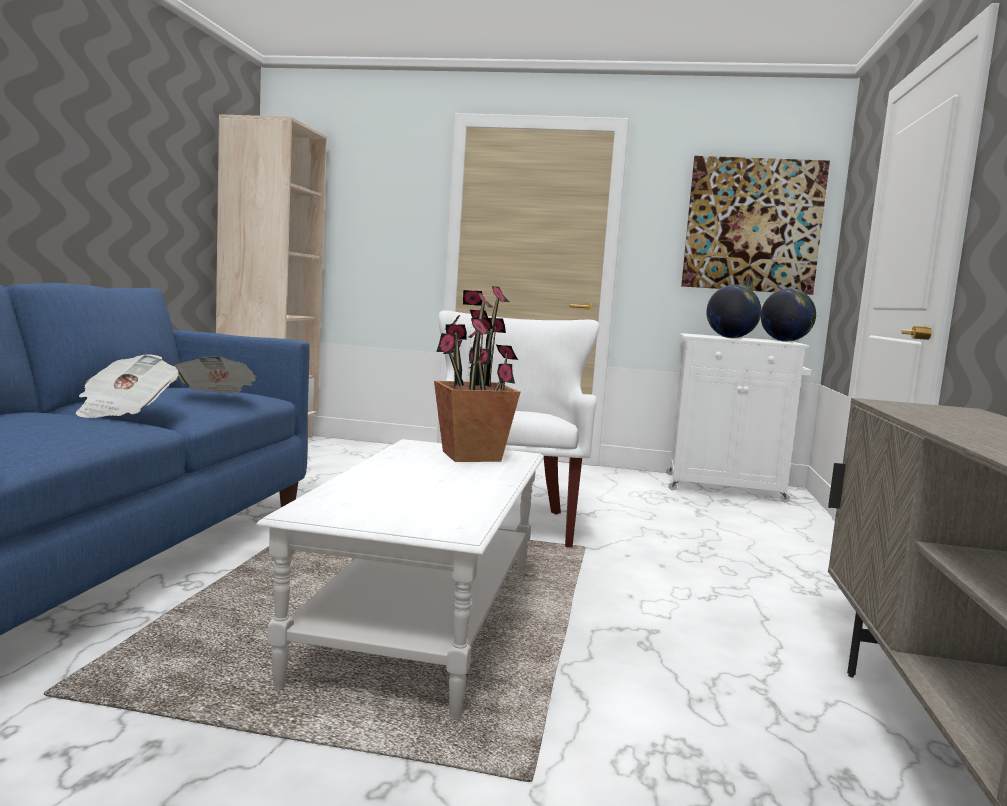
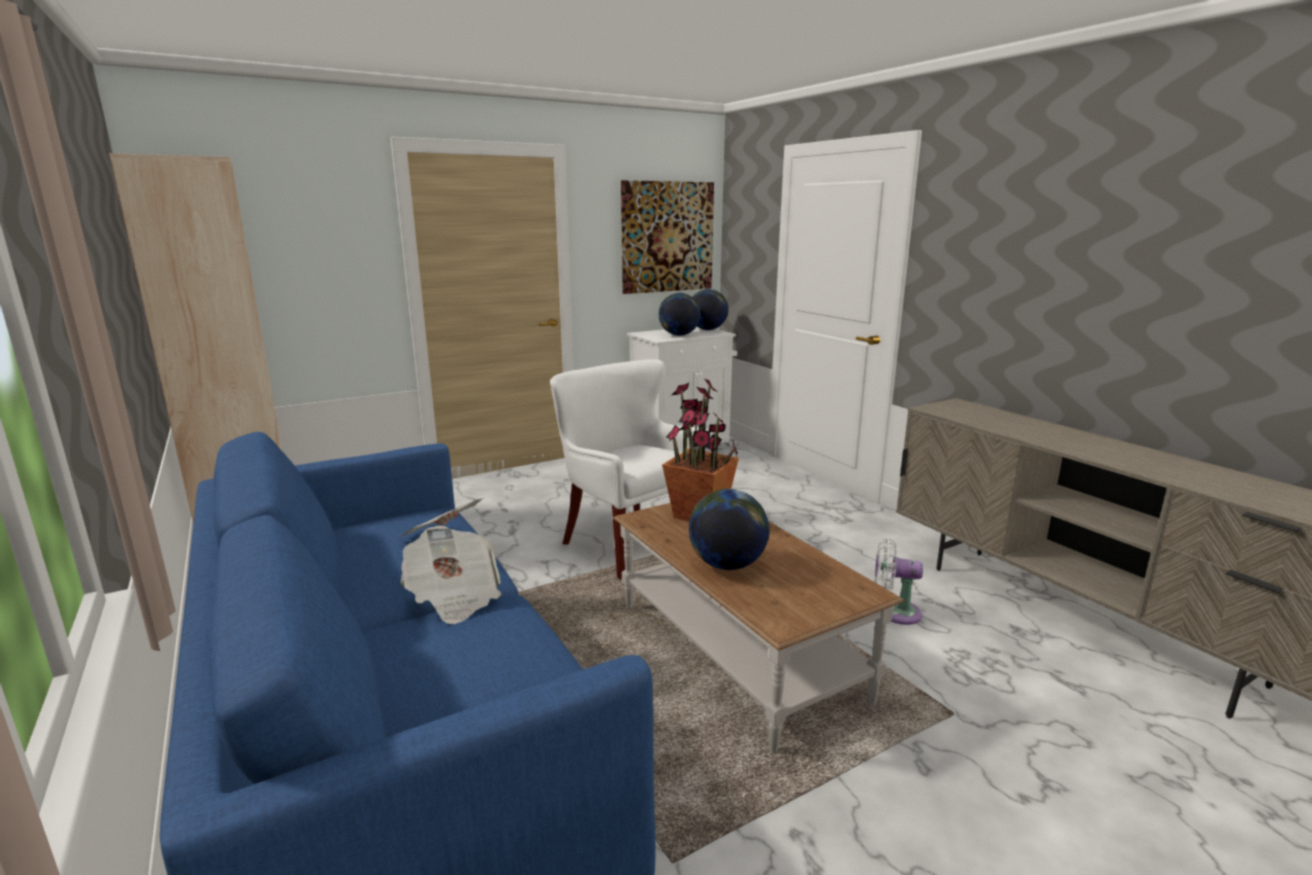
camera: 40 degrees left, 10 degrees up
(387, 479) = (727, 565): none -> globe
(423, 619) = (737, 651): white coffee table -> brown coffee table
(680, 676) = (894, 612): none -> white fan

